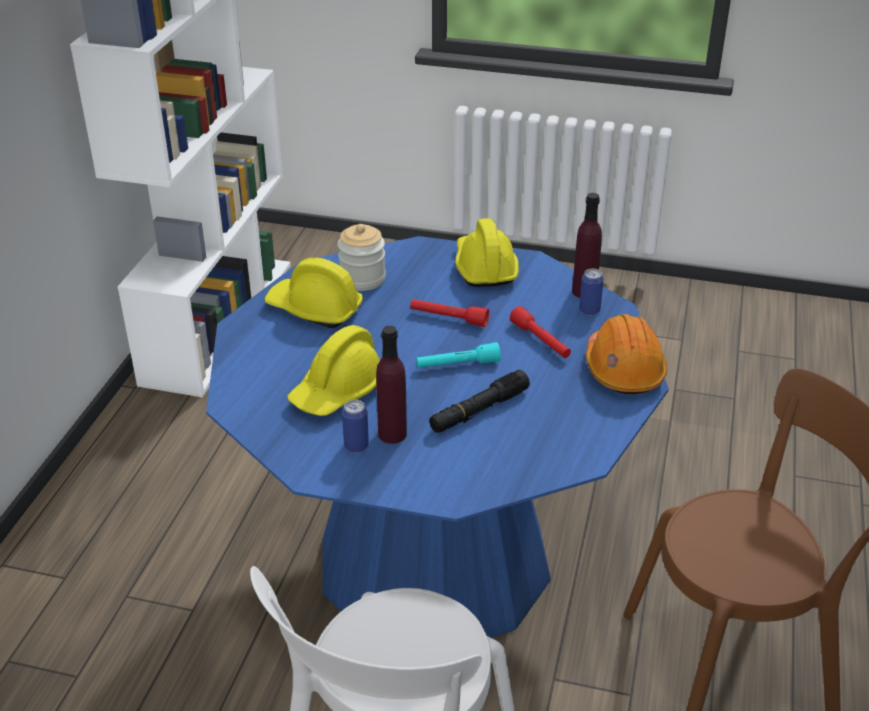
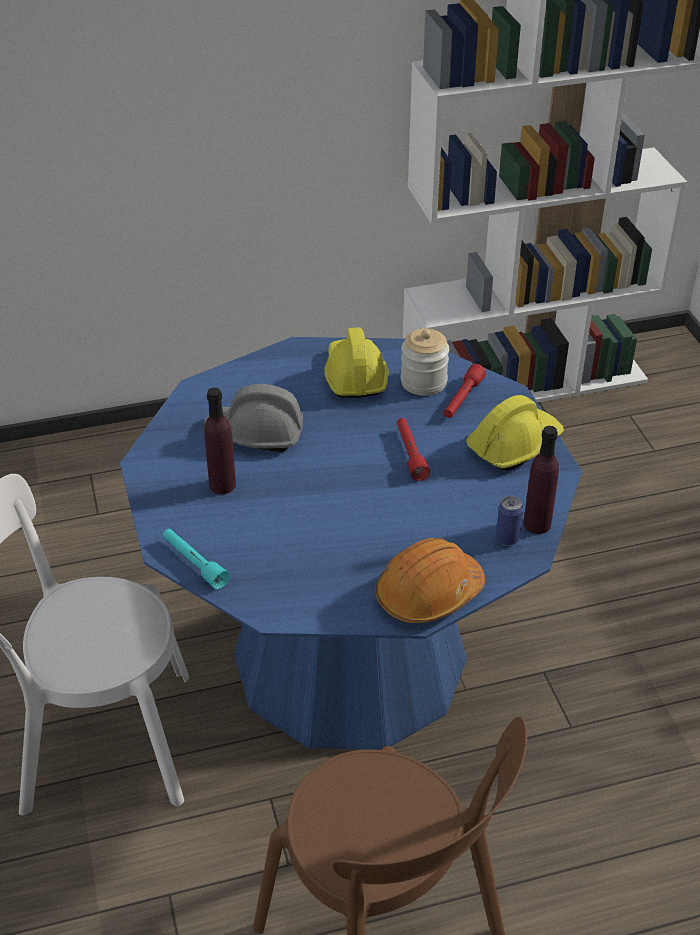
camera: 60 degrees right, 5 degrees up
(338, 391) = (255, 434): yellow hard hat -> grey hard hat
(356, 446) = (193, 472): can -> none
(457, 365) = (345, 485): turquoise flashlight -> turquoise flashlight (194, 563)
(479, 410) = (291, 522): black flashlight -> none
(540, 341) = (426, 523): red flashlight -> red flashlight (462, 399)

